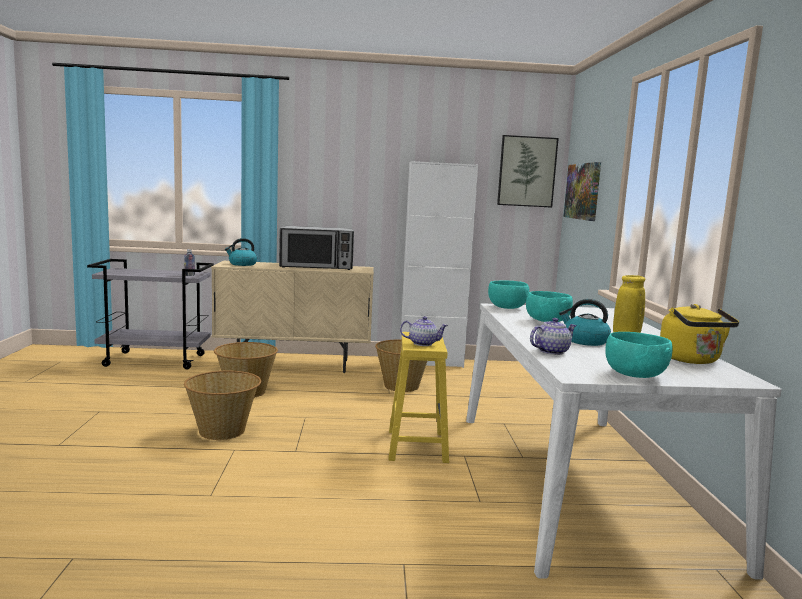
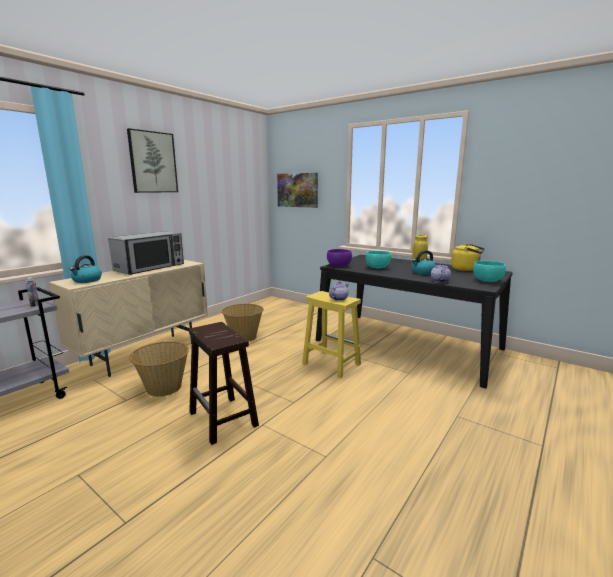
camera: 50 degrees left, 5 degrees up
(223, 431) = (224, 419): basket -> brown stool
(431, 362) = (222, 317): white cabinet -> none
(507, 308) = (339, 266): turquoise bowl -> purple bowl
(526, 171) = (251, 178): picture -> picture (153, 162)
(579, 480) = (407, 344): white dining table -> black dining table

